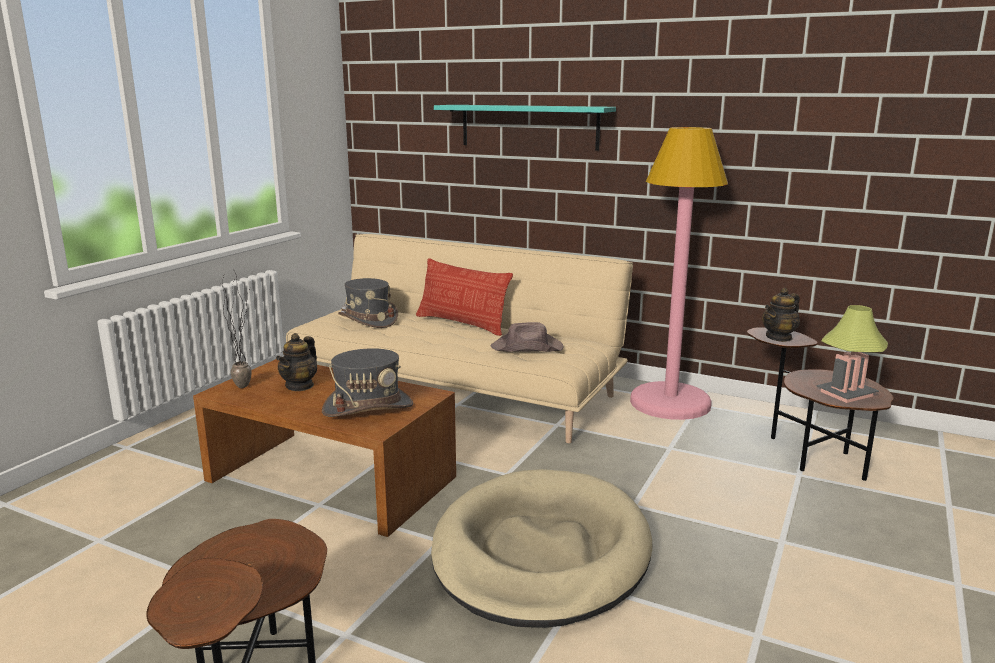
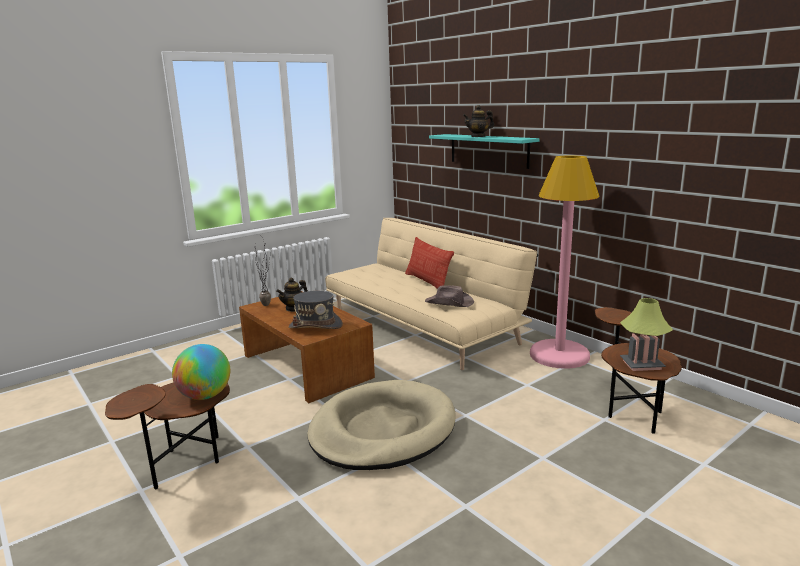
camera: 25 degrees right, 0 degrees up
(288, 560) = (205, 396): none -> globe
(368, 320) = (373, 273): grey hat -> none
(779, 337) = (613, 316): teapot -> teapot (478, 136)

